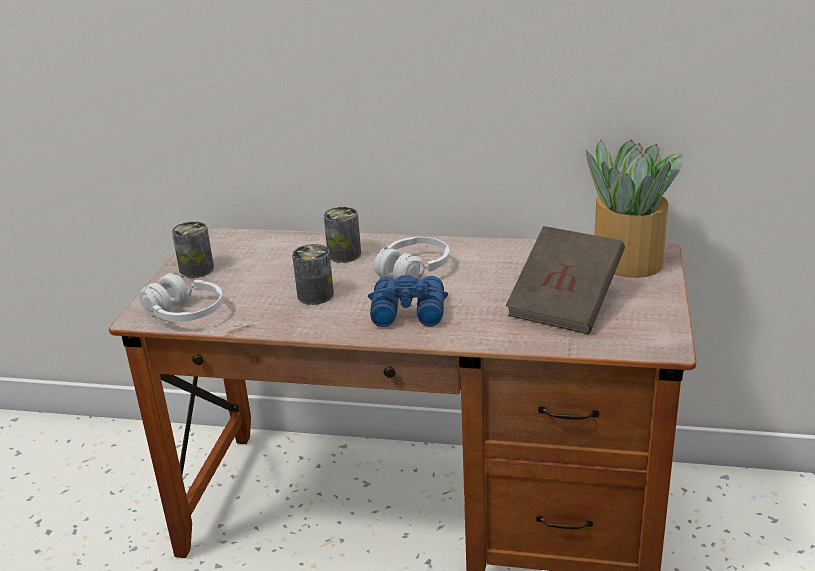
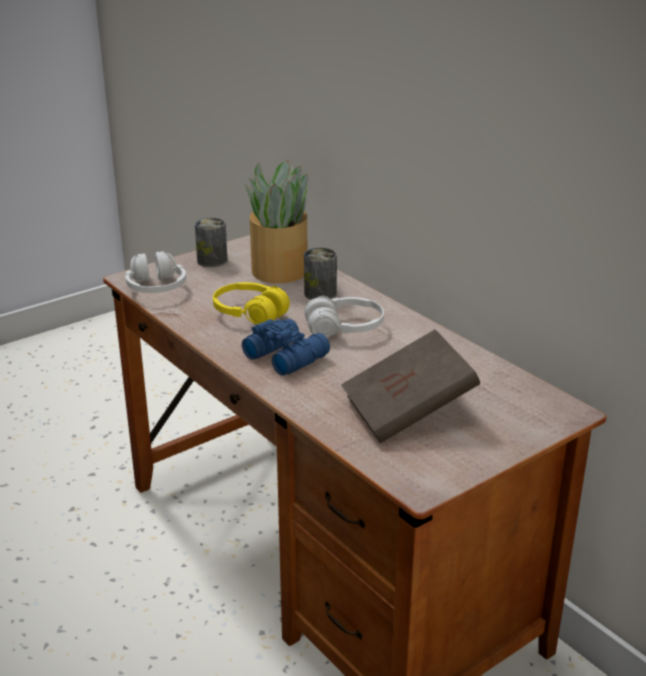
camera: 40 degrees right, 0 degrees up
(315, 295) = (250, 314): can -> yellow headphones
(626, 260) = (528, 404): potted plant -> potted plant (280, 269)

